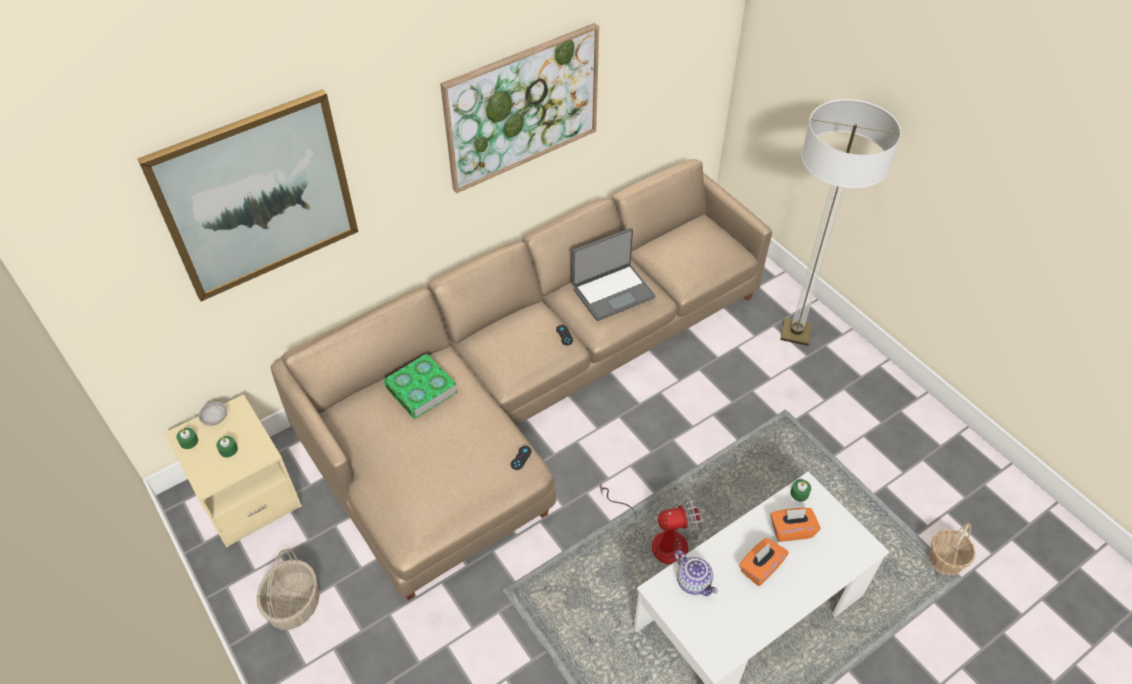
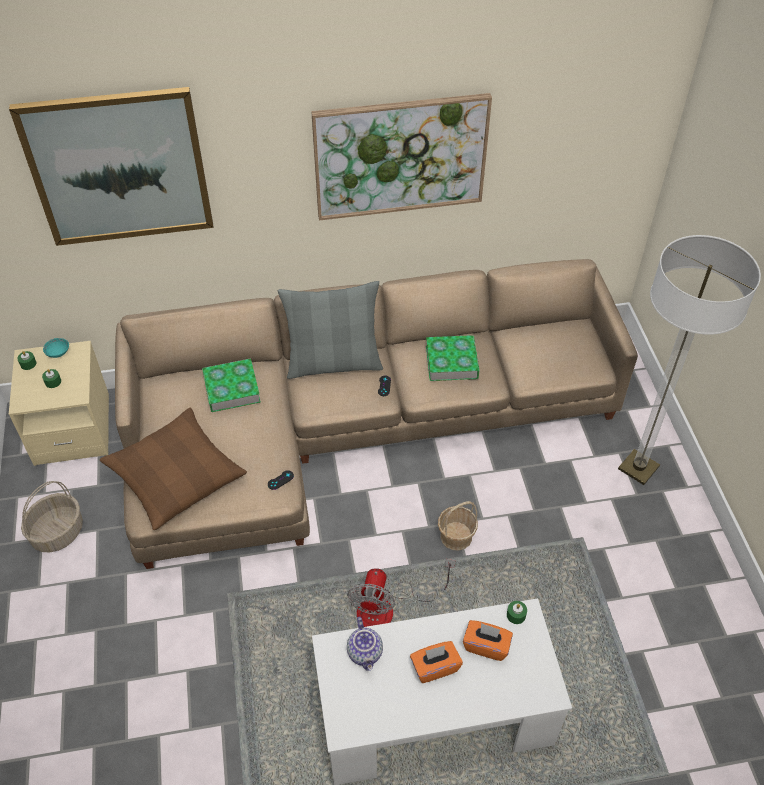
camera: 25 degrees right, 0 degrees up
(215, 418) = (58, 352): grey bowl -> turquoise bowl
(416, 493) = (175, 475): none -> brown pillow
(505, 330) = (334, 363): none -> grey pillow
(612, 292) = (451, 362): laptop -> book
(657, 540) = (388, 608): fan -> fan turned 90 degrees clockwise
(944, 561) = (661, 749): basket -> basket (455, 536)

